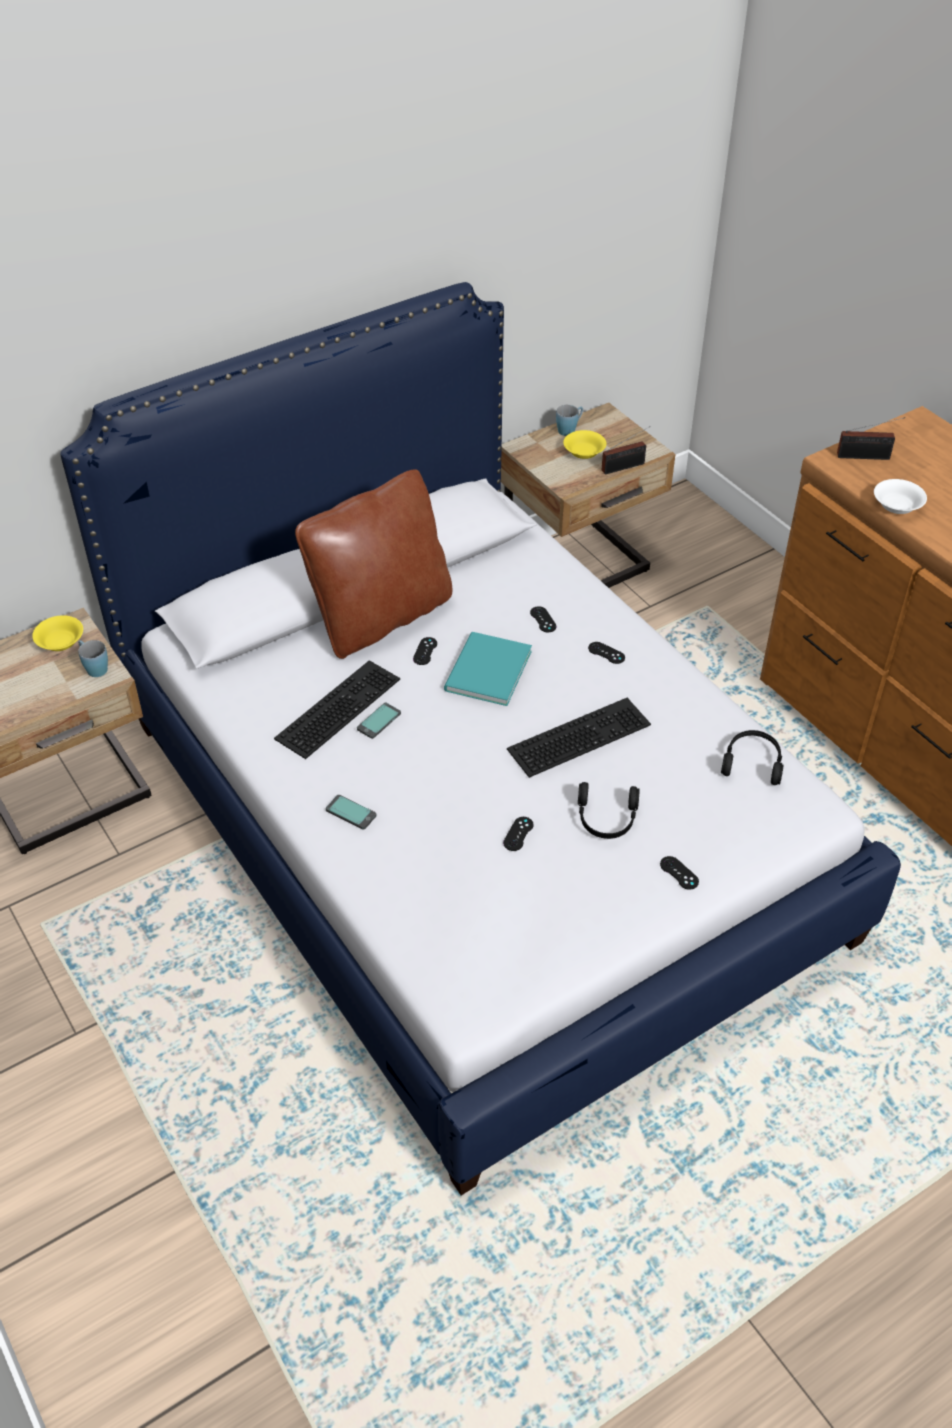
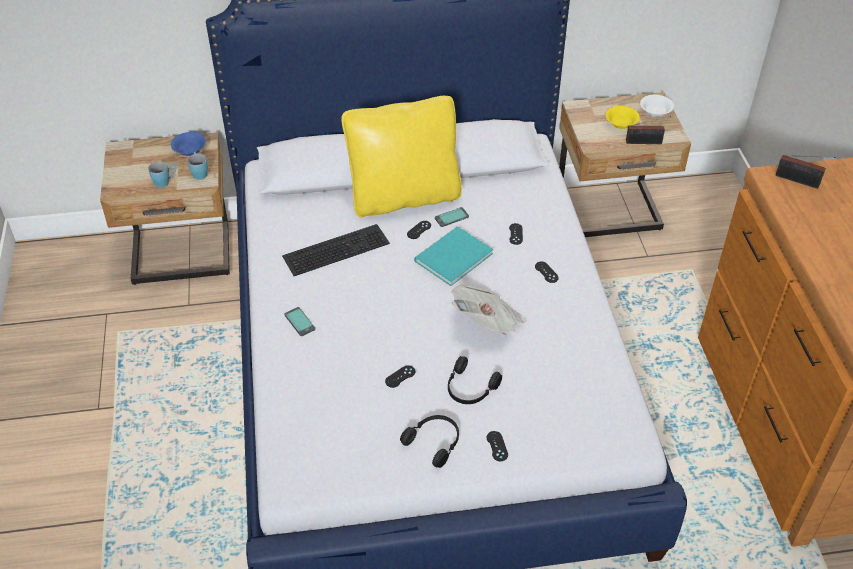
camera: 25 degrees right, 0 degrees up
(61, 642) = (190, 150): yellow bowl -> blue bowl
(379, 721) = (357, 267): phone -> phone (451, 218)
(381, 617) = (404, 197): brown pillow -> yellow pillow
(569, 429) = (621, 104): blue mug -> blue mug (165, 182)
(579, 734) = (488, 323): keyboard -> newspaper
(752, 762) = (604, 387): black headphones -> black headphones (434, 442)
(896, 506) = (798, 226): white bowl -> white bowl (655, 112)

